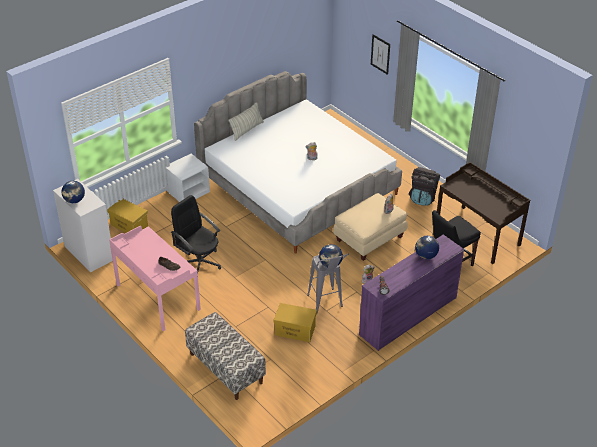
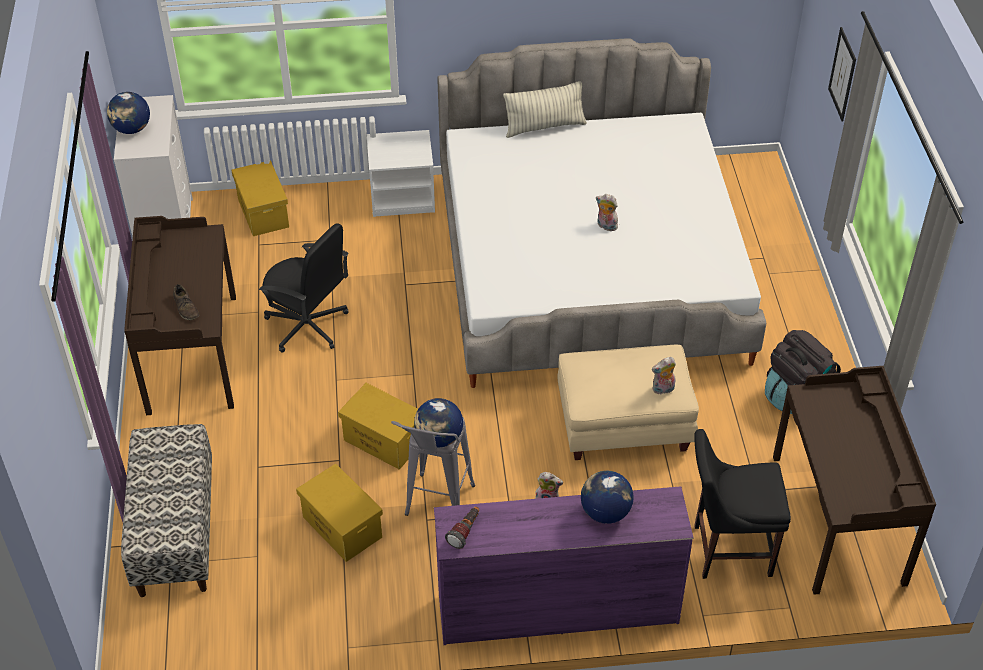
camera: 35 degrees right, 5 degrees up
(157, 297) = (191, 353): pink desk -> brown desk
(199, 262) = (307, 326): black office chair -> black office chair turned 135 degrees clockwise
(278, 290) = (383, 440): none -> yellow storage box

